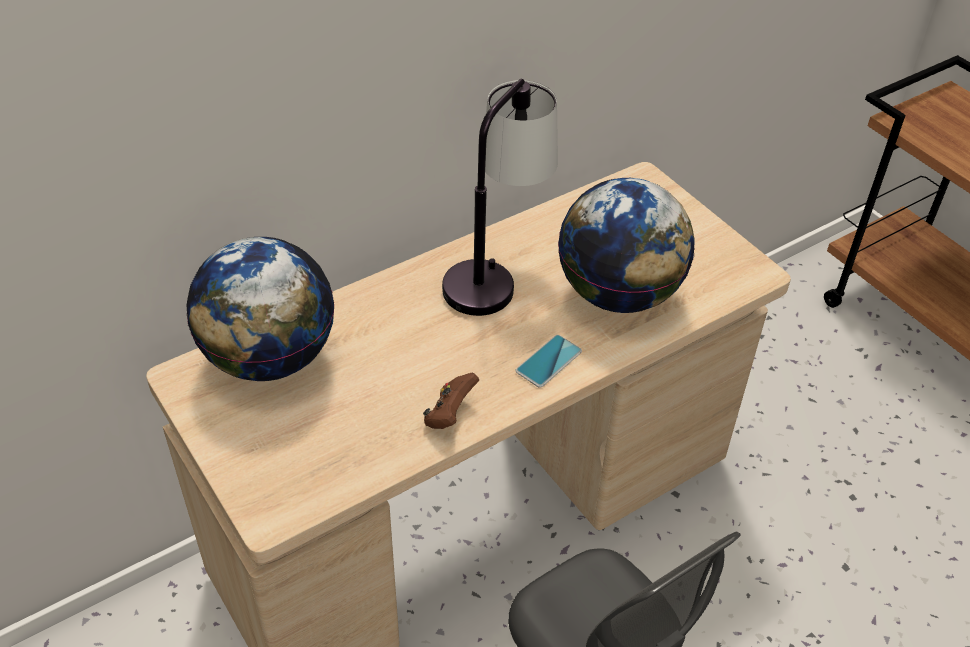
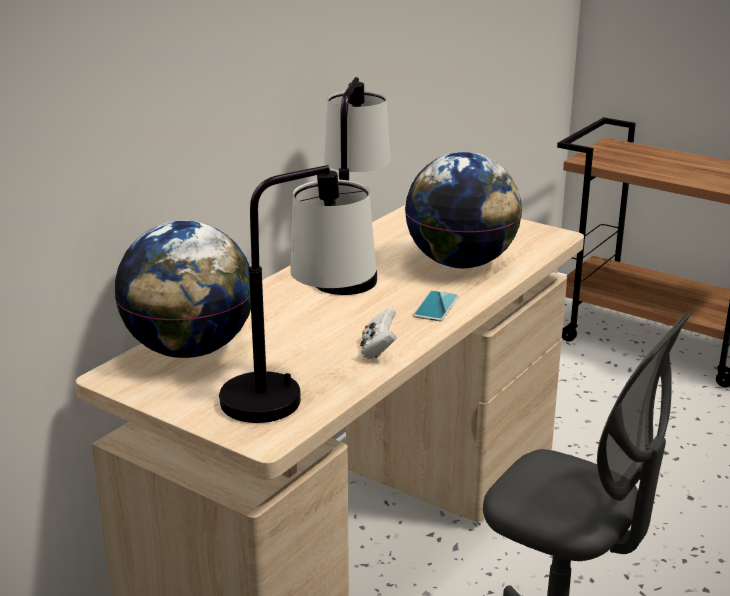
camera: 20 degrees left, 20 degrees down
(334, 458) = (297, 393): none -> table lamp
(450, 414) = (378, 350): brown game controller -> white game controller

